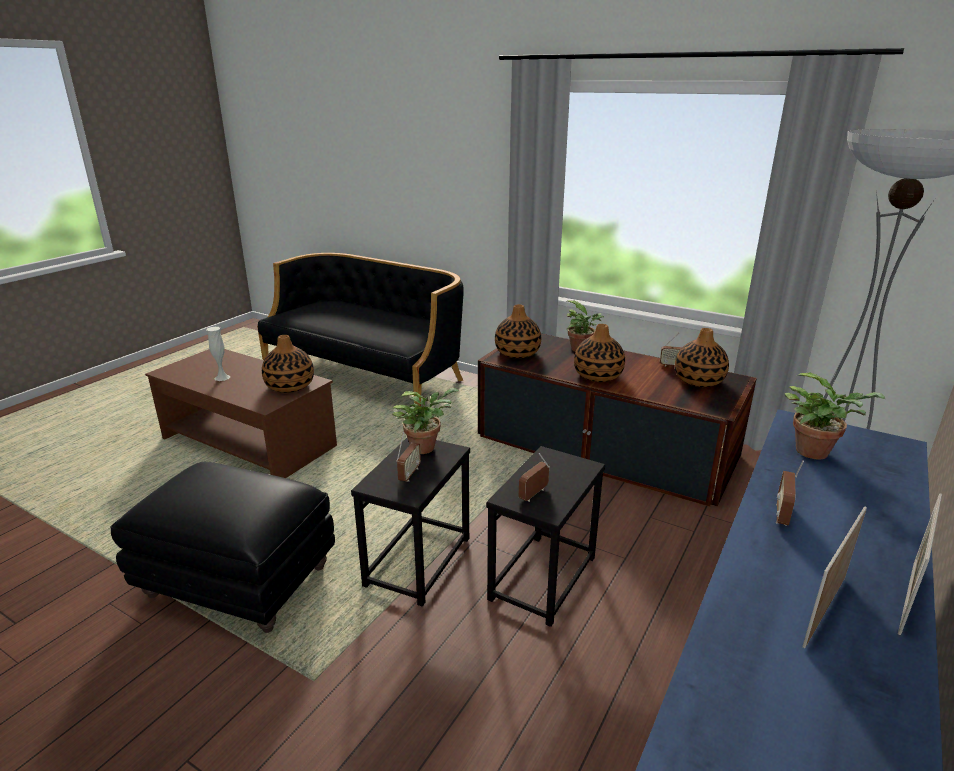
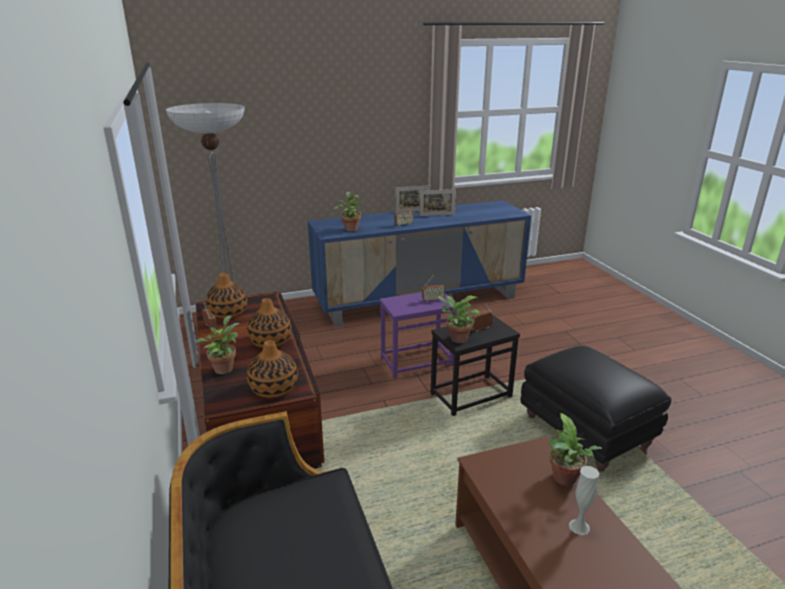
camera: 140 degrees left, 0 degrees up
(238, 394) = (565, 480): none -> potted plant
(290, 386) = (506, 467): vase -> none
(544, 578) = (417, 361): black side table -> purple side table

